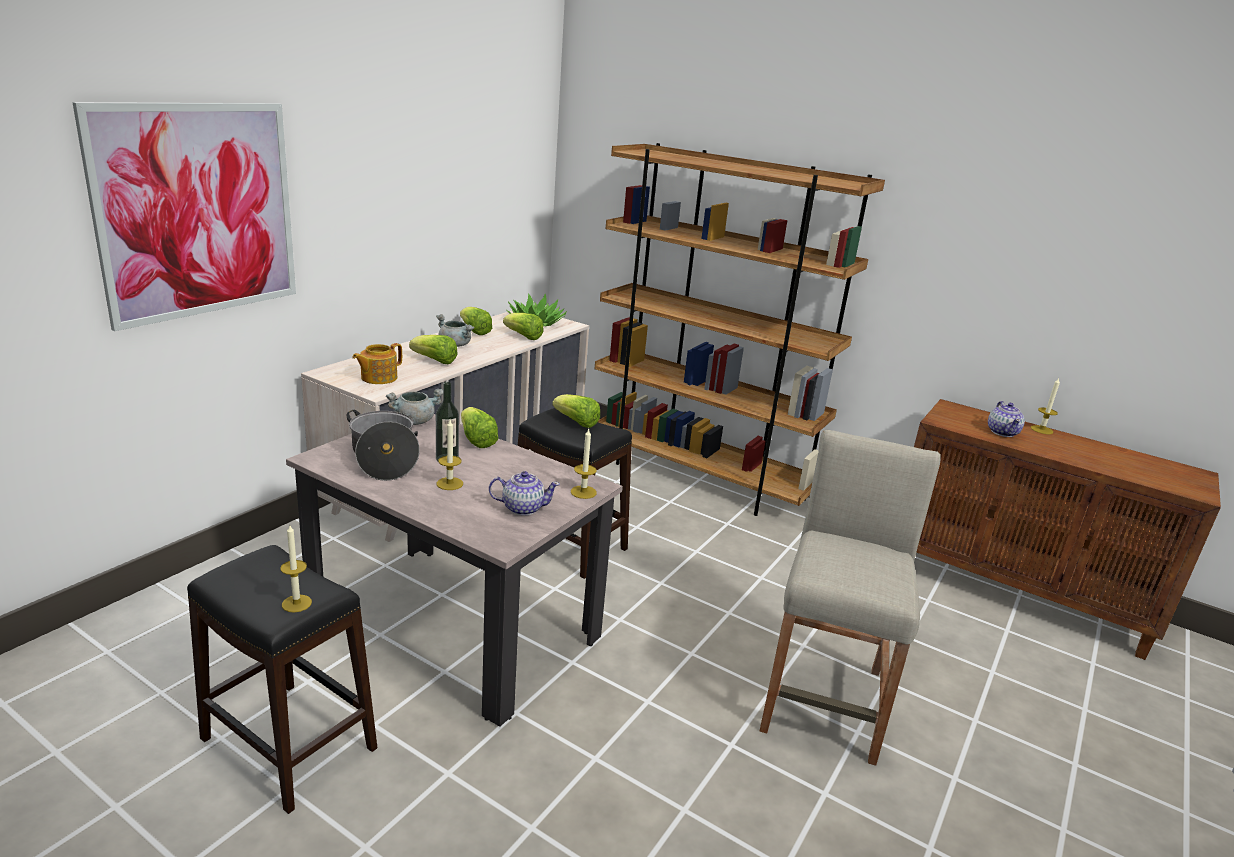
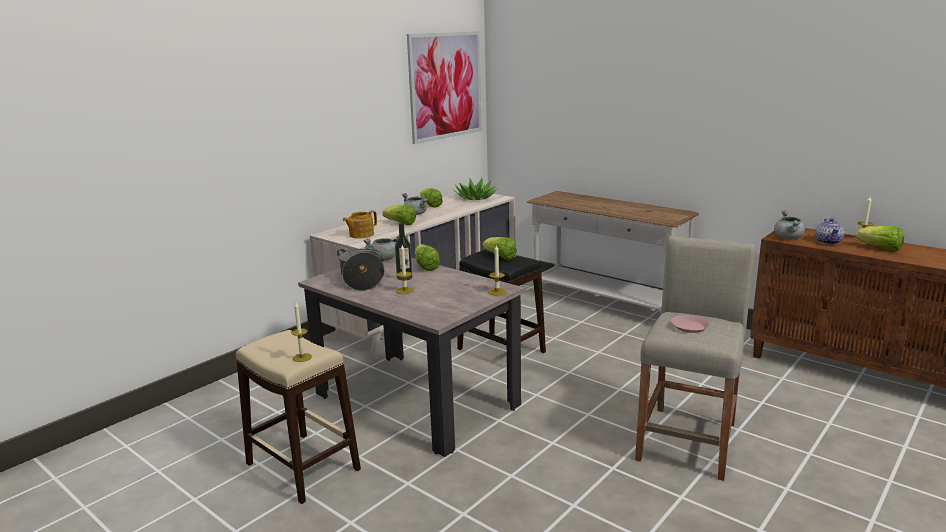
camera: 10 degrees right, 5 degrees down
(198, 211) = (240, 126): picture -> picture (446, 86)
(288, 744) = (302, 467): black stool -> beige stool
(522, 508) = (453, 301): teapot -> none
(523, 337) = (465, 206): lettuce -> lettuce (880, 249)
(698, 477) = (605, 305): brown bookcase -> white console table
(849, 562) = (689, 327): none -> pink plate
(953, 422) = (788, 238): none -> grey cooking pot

